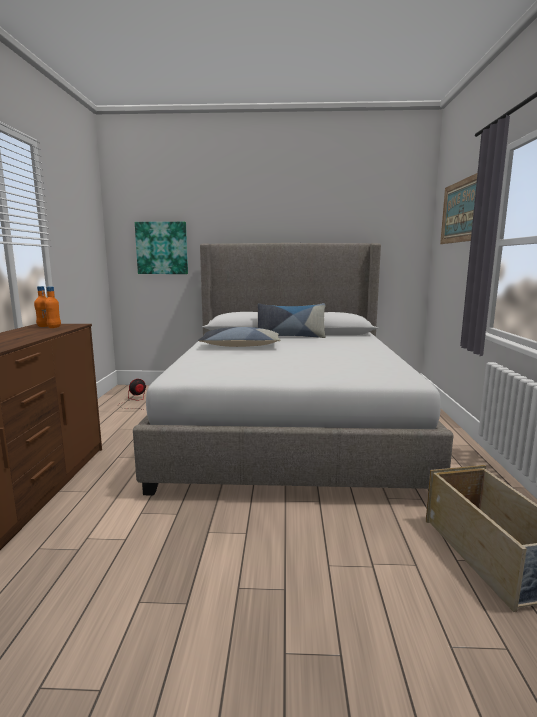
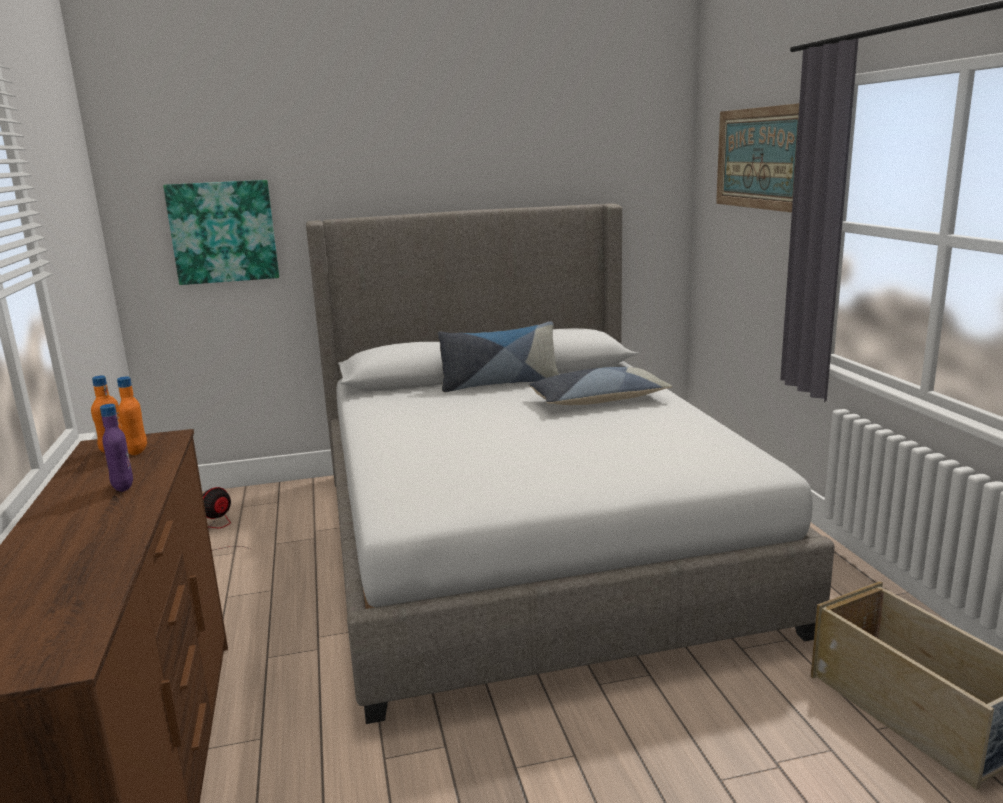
camera: 15 degrees left, 5 degrees up
(27, 335) = (123, 487): none -> purple bottle
(240, 346) = (439, 421): pillow -> pillow (598, 400)

